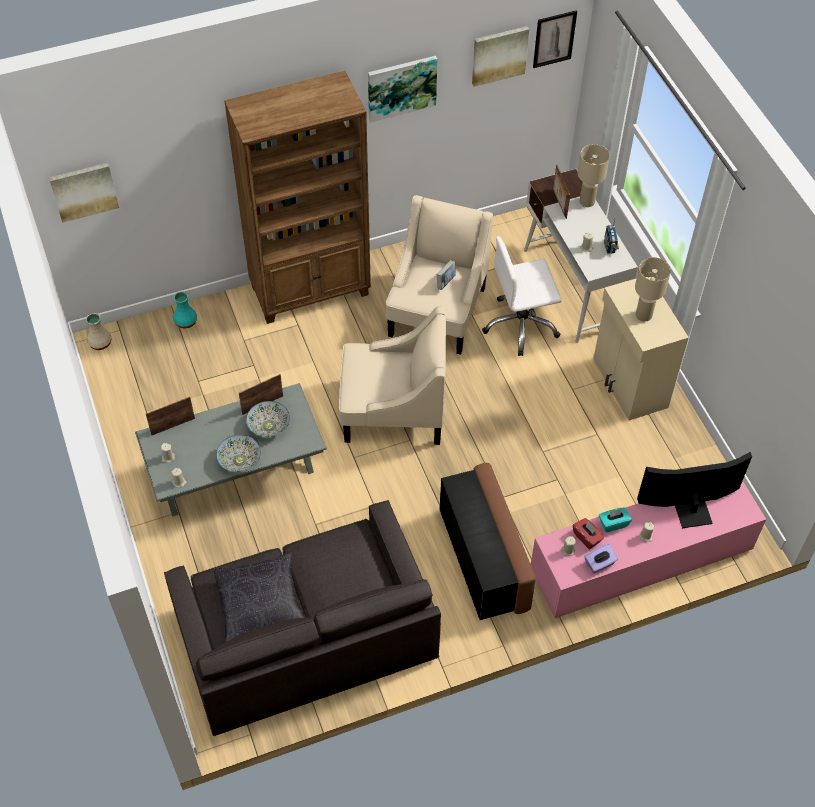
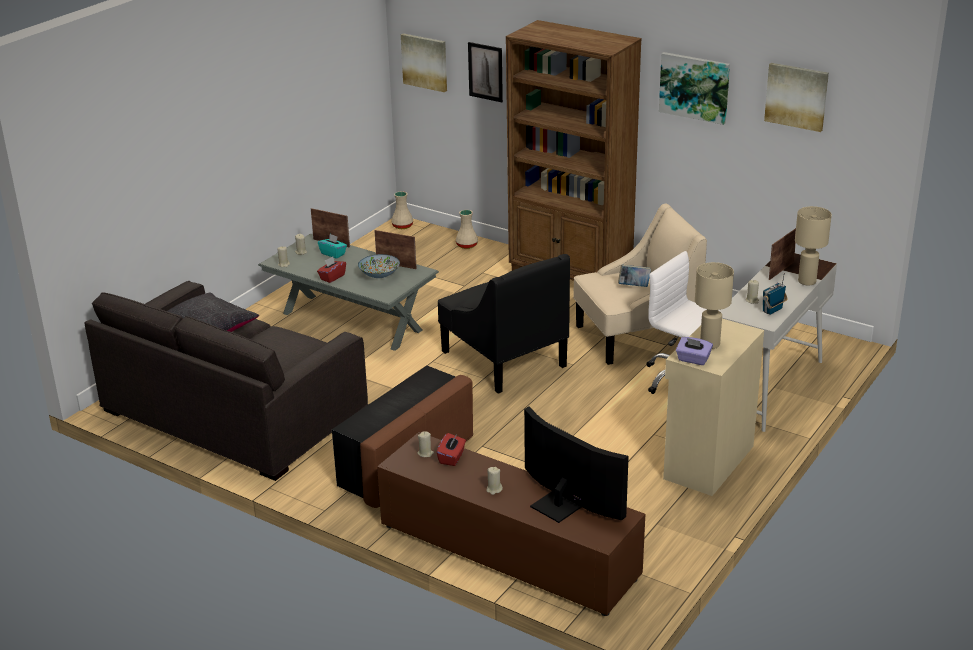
camera: 55 degrees right, 25 degrees down
(185, 321) = (467, 245): turquoise vase -> beige vase
(239, 460) = (332, 277): bowl -> red tissue box
(393, 411) = (503, 359): beige armchair -> black armchair
(554, 39) = (859, 105): picture -> picture (485, 72)
(599, 564) = (430, 476): purple tissue box -> purple tissue box (693, 360)
(613, 523) = (485, 466): turquoise tissue box -> turquoise tissue box (333, 254)
(640, 561) = (506, 551): pink tv stand -> brown tv stand

